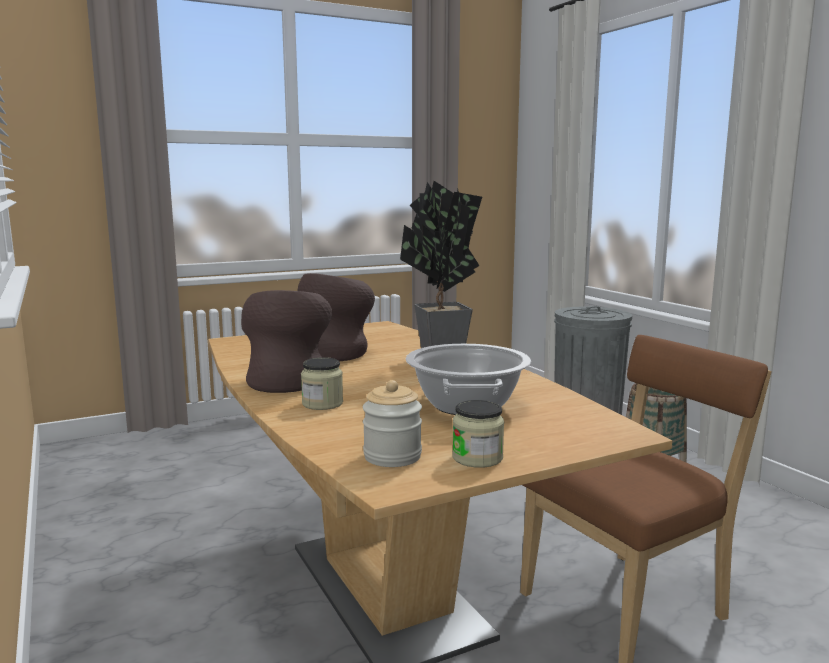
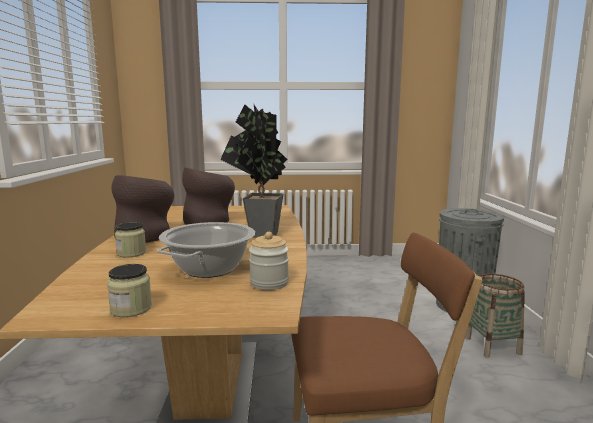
camera: 25 degrees right, 0 degrees up
(392, 456) = (87, 296): jar -> jar (269, 283)

